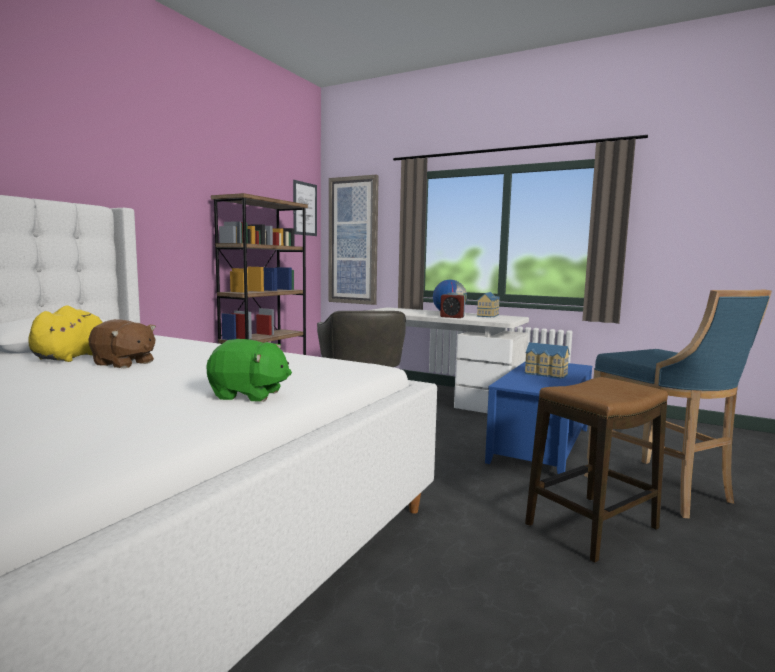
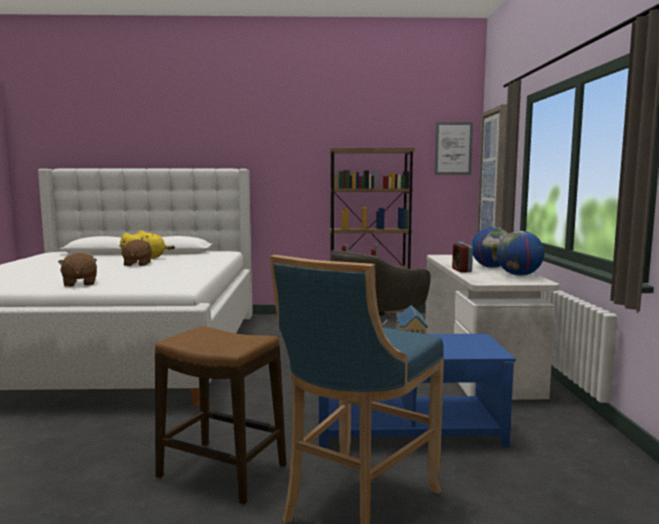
camera: 60 degrees right, 0 degrees up
(249, 395) = (79, 283): green plush toy -> brown plush toy
(488, 315) = (518, 275): toy house -> globe

